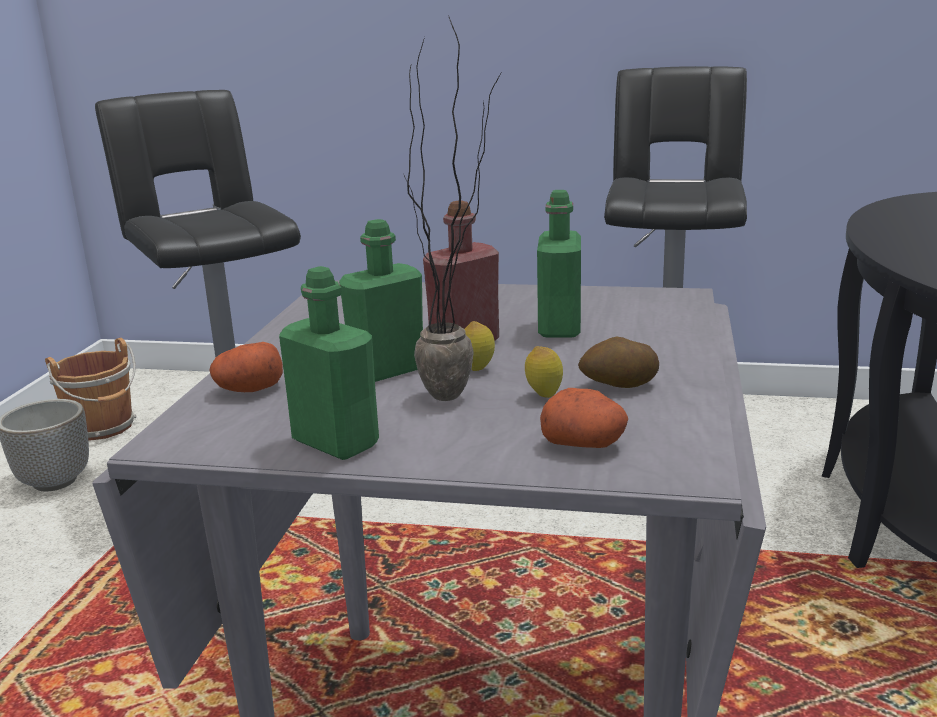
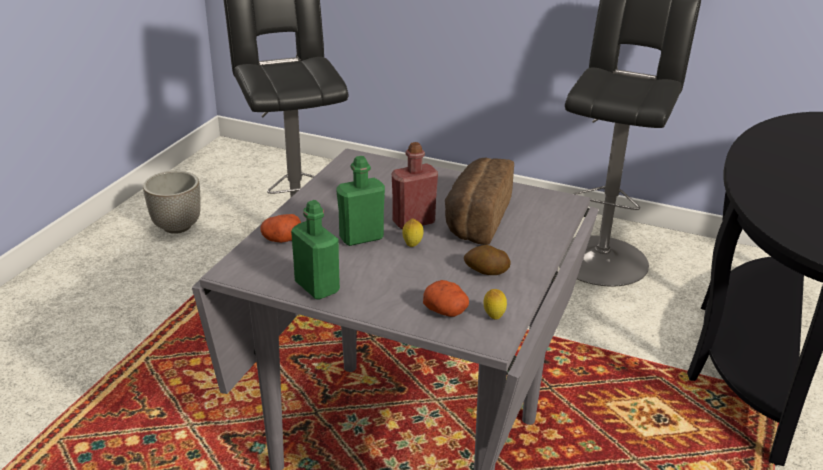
camera: 10 degrees right, 10 degrees up
(103, 428) = (212, 188): brown bucket -> none
(464, 397) = (396, 266): potted plant -> none
(544, 395) = (440, 272): lemon -> lemon (494, 316)
(559, 328) = (475, 218): green bottle -> bread

